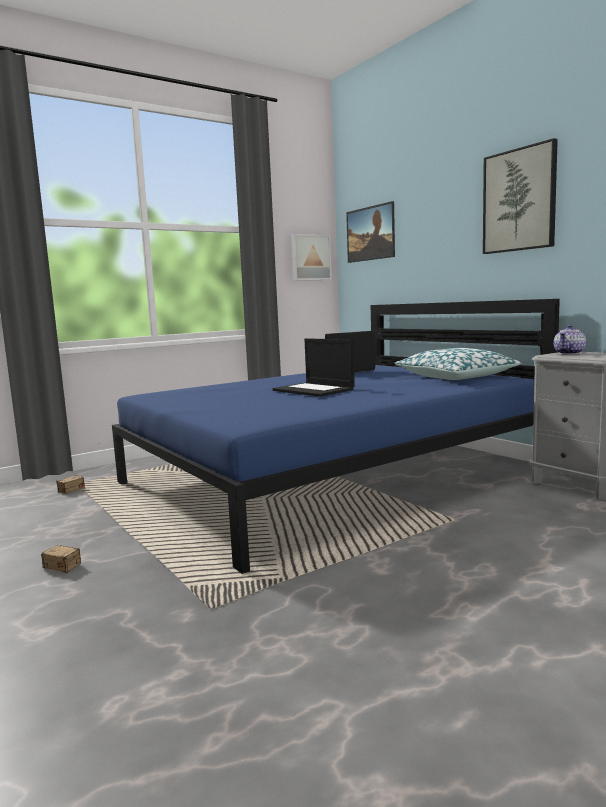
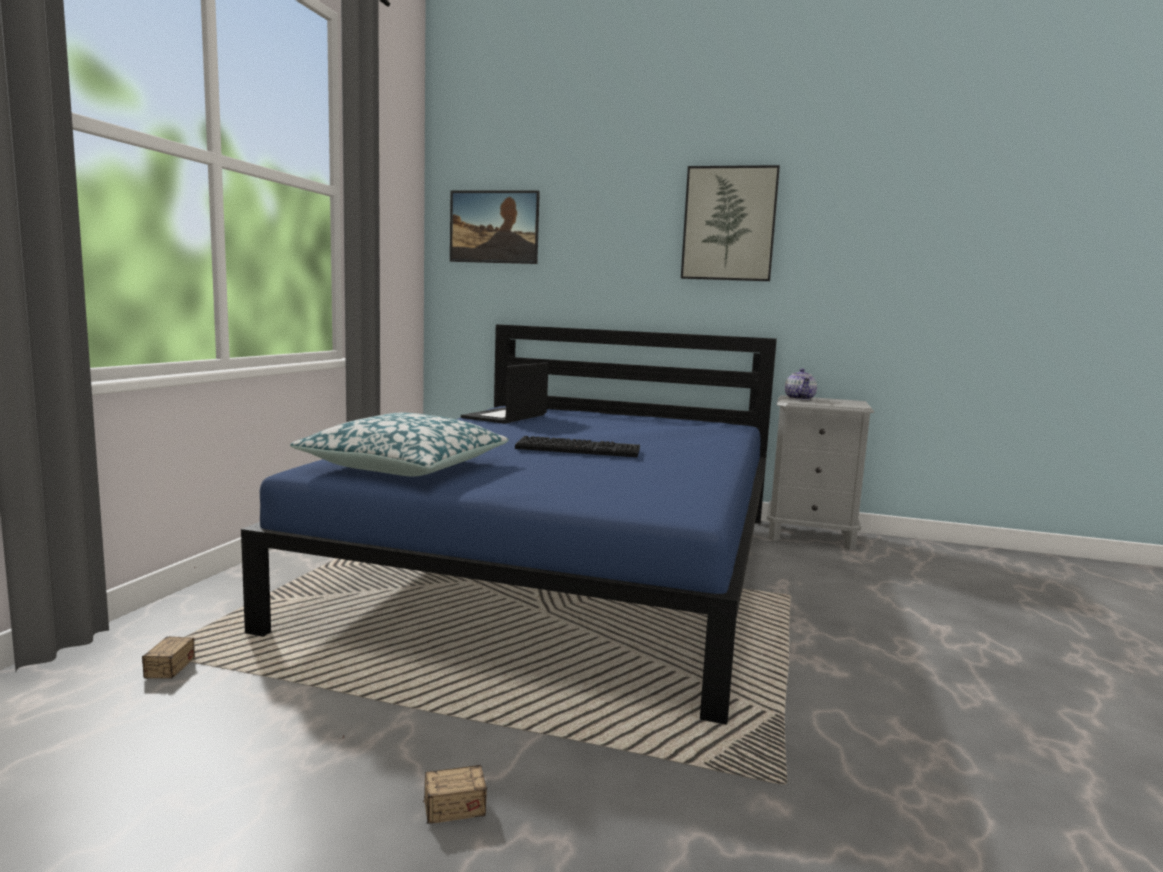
camera: 40 degrees left, 0 degrees up
(310, 257) = (401, 247): picture -> none
(314, 390) = (579, 449): laptop -> keyboard
(456, 377) = (675, 424): pillow -> pillow (406, 466)

